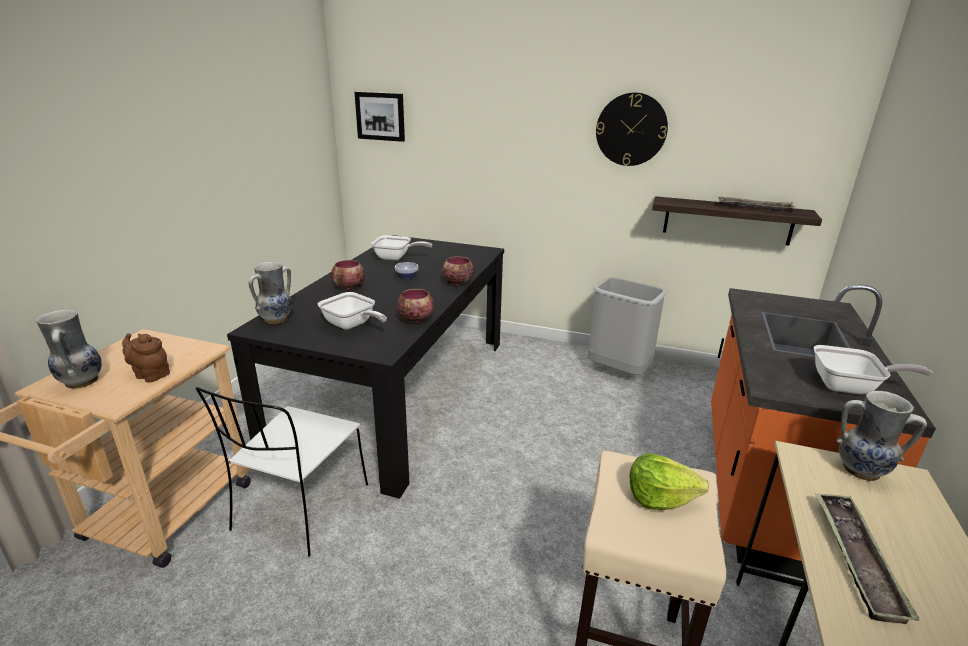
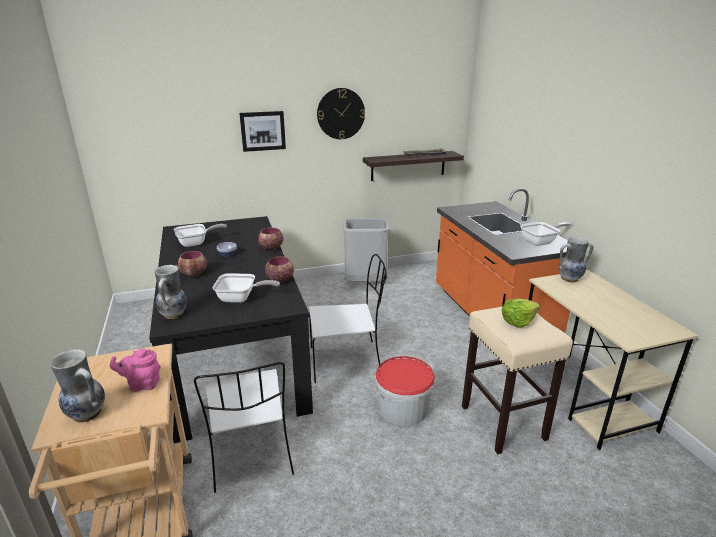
camera: 35 degrees left, 0 degrees up
(150, 374) = (142, 384): brown teapot -> pink teapot
(380, 116) = (126, 124): picture -> picture (262, 131)
(499, 456) = (347, 361): none -> white chair
(505, 549) = (403, 408): none -> bucket
(856, 558) = (601, 312): tray -> none

